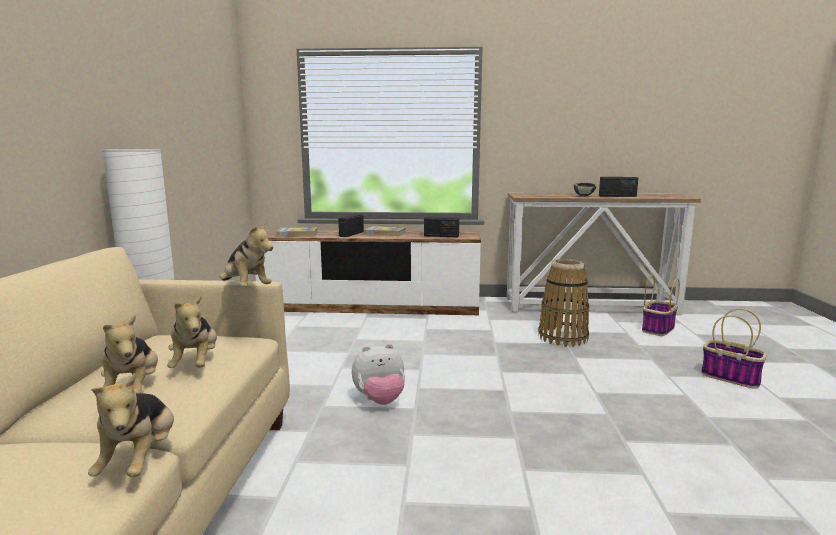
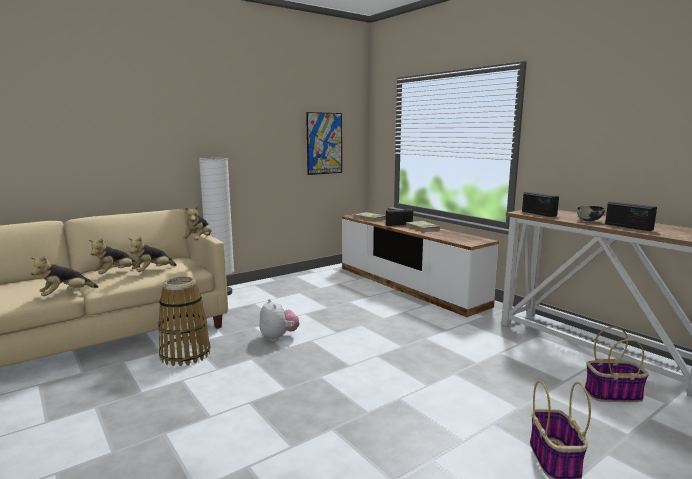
camera: 50 degrees right, 0 degrees up
(215, 133) = (324, 143): none -> picture
(380, 401) = (278, 337): plush toy -> plush toy turned 150 degrees counterclockwise
(441, 236) = (452, 238): radio -> radio (538, 213)
(563, 337) = (488, 358): basket -> basket (185, 354)

